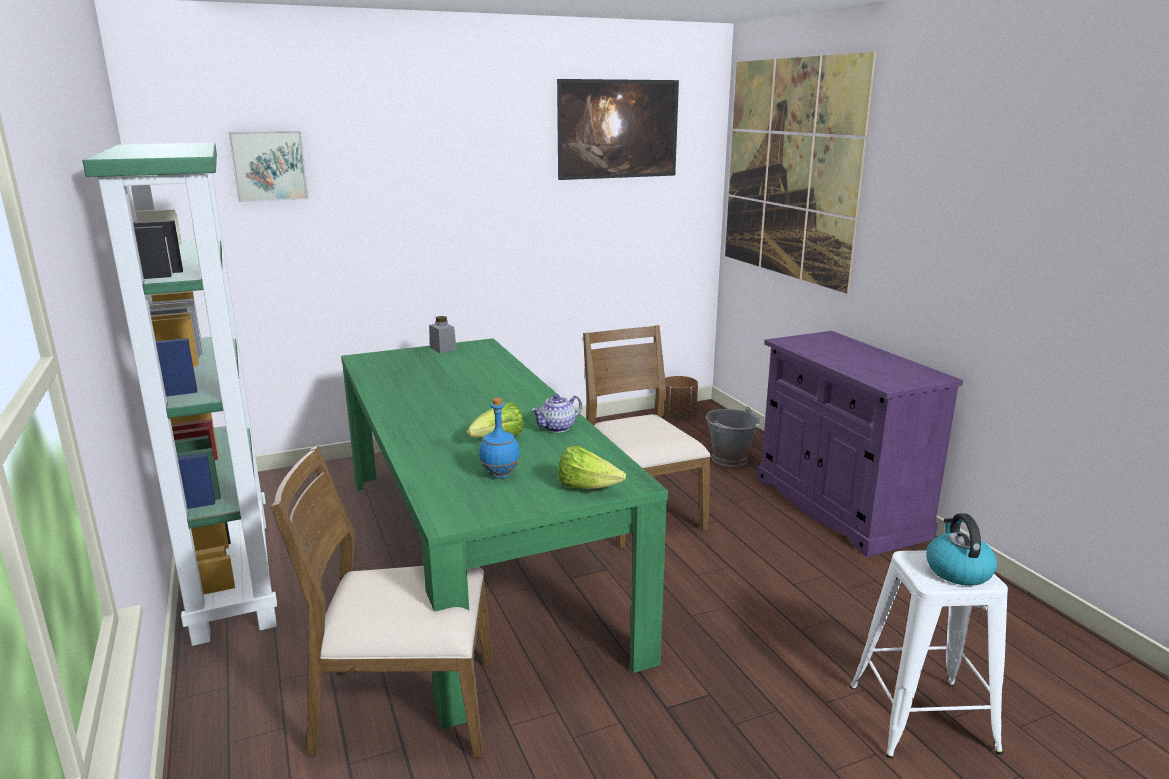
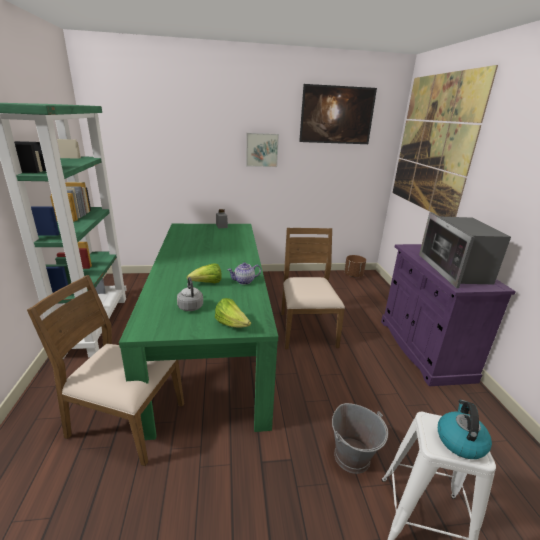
camera: 15 degrees right, 5 degrees up
(269, 166) = (146, 123): picture -> picture (262, 150)
(499, 475) = (190, 306): blue bottle -> grey kettle
(730, 459) = (370, 306): grey bucket -> grey bucket (352, 456)
(871, 364) = (455, 270): none -> microwave

